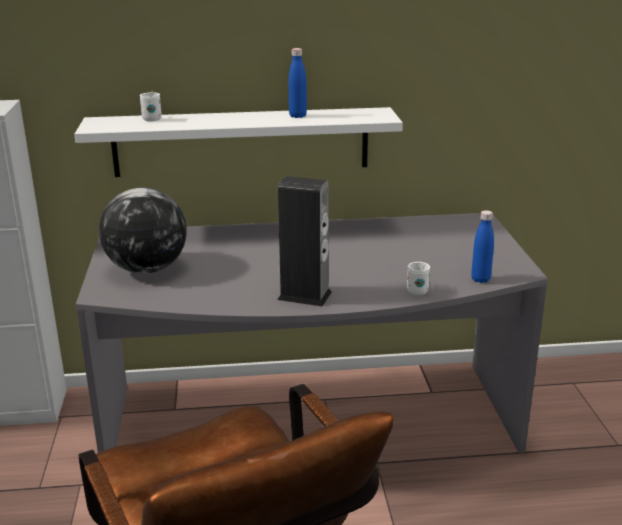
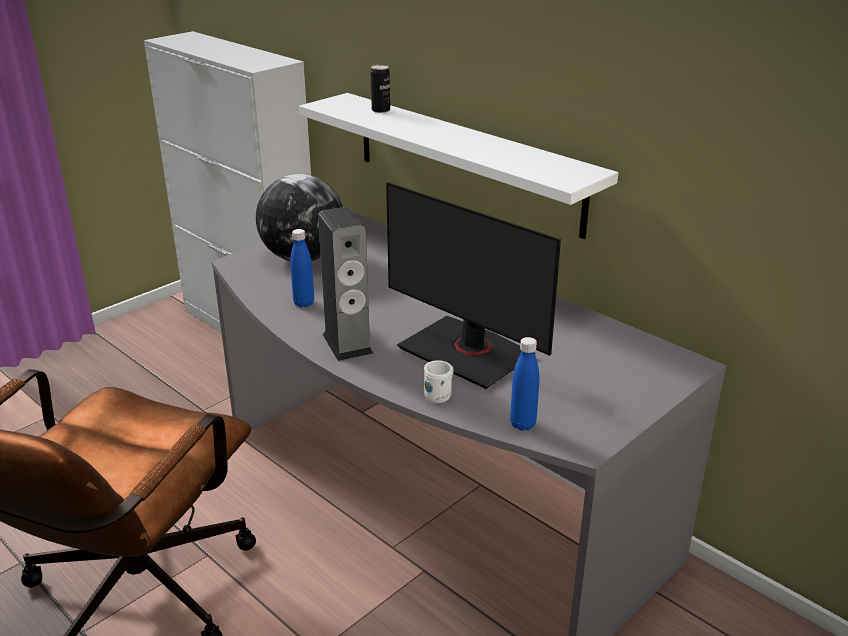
camera: 50 degrees right, 5 degrees up
(151, 119) = (380, 110): white mug -> can
(297, 116) = (496, 149): blue bottle -> blue bottle (304, 303)
(377, 265) = (467, 352): none -> monitor

